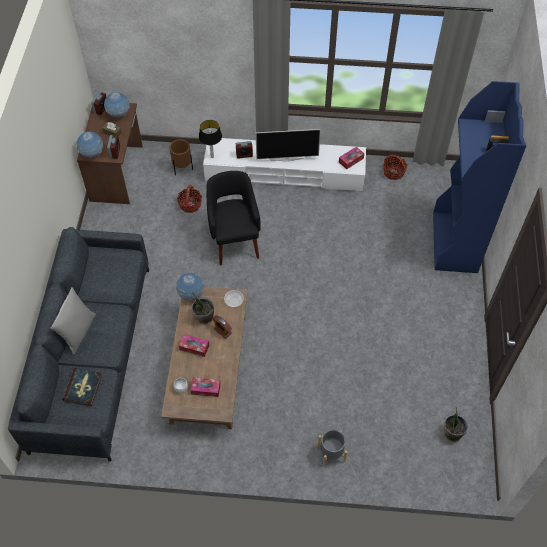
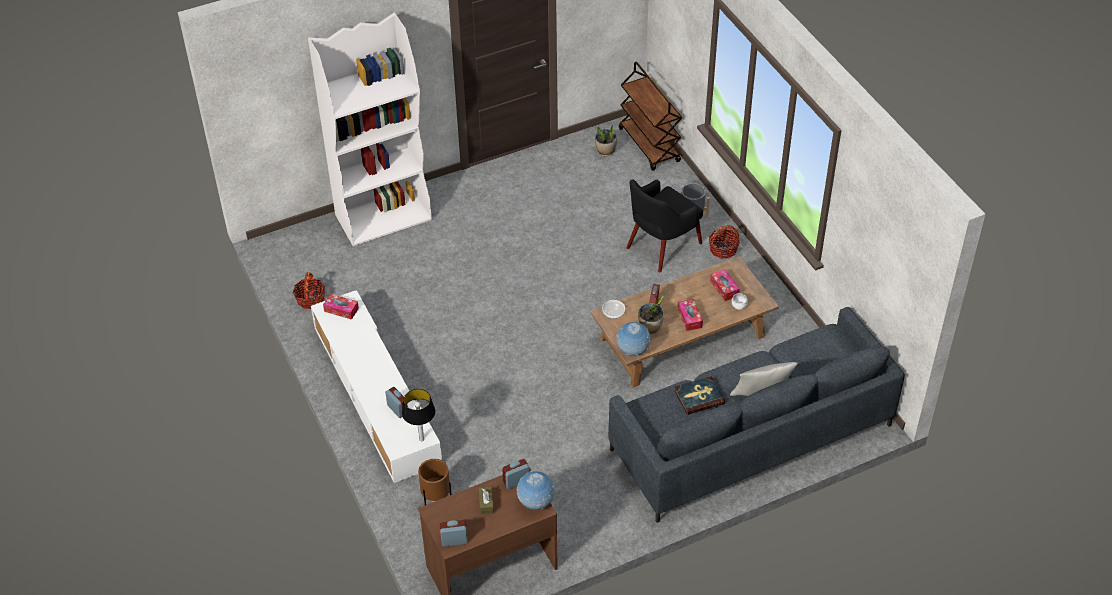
camera: 120 degrees left, 10 degrees down
(83, 388) = (811, 358): book -> book (699, 397)
(119, 114) = (451, 515): globe -> none
(190, 204) = (488, 461): basket -> basket (723, 249)
(234, 240) = (510, 393): black armchair -> black armchair (662, 246)
(287, 158) = (377, 367): television -> none
(441, 474) = (649, 145): none -> brown cart
(455, 243) = (384, 217): blue bookcase -> white bookcase

